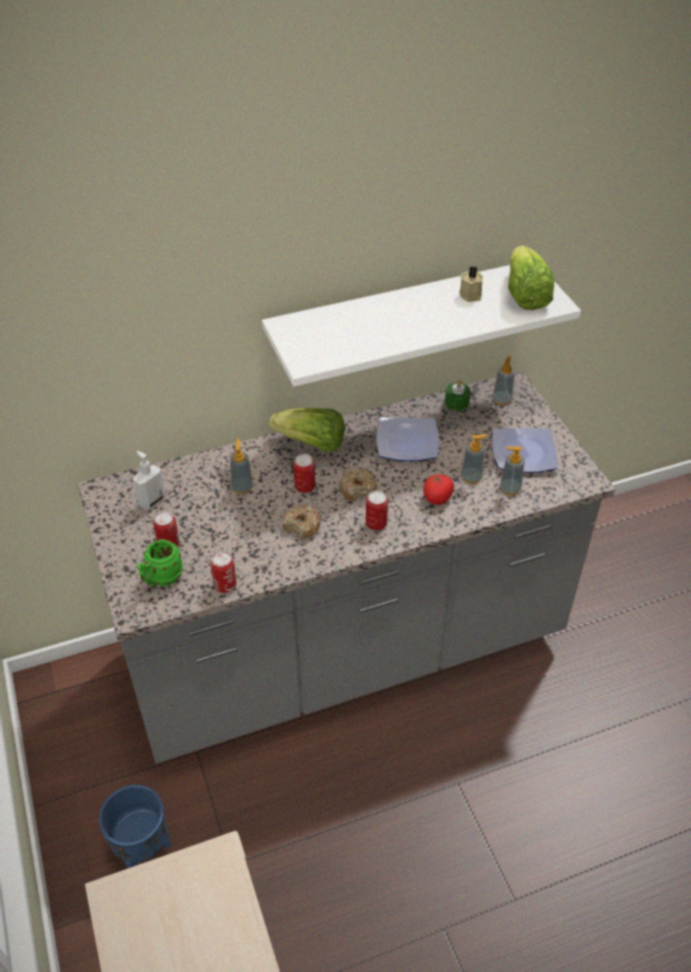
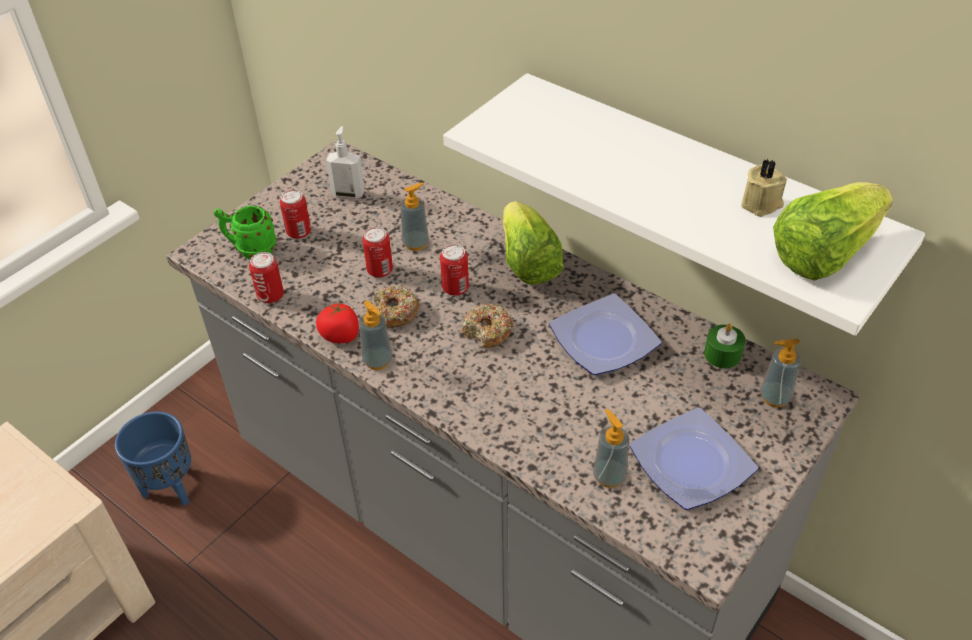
camera: 60 degrees right, 0 degrees up
(376, 524) = (444, 372): can -> can (380, 270)
(437, 498) = (531, 409): tomato -> tomato (341, 335)
(471, 477) = (596, 427): soap dispenser -> soap dispenser (378, 361)

